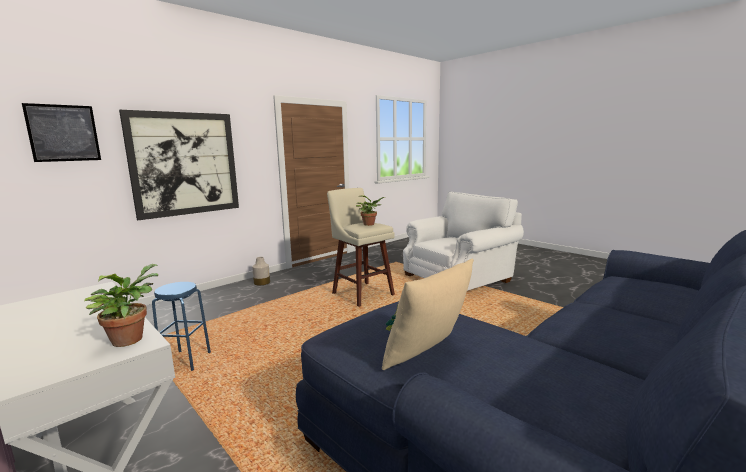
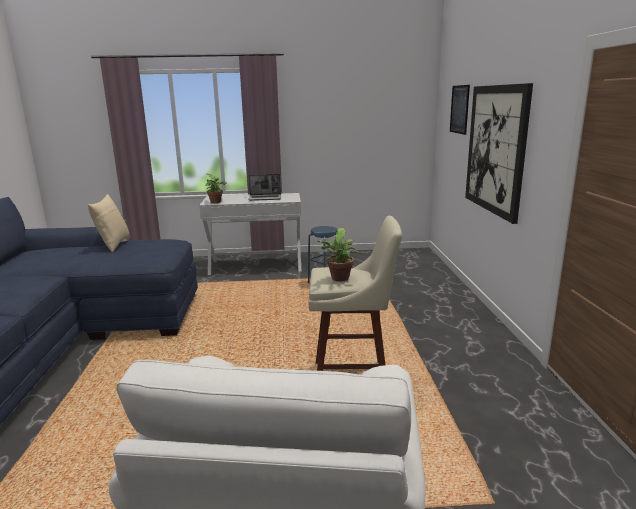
camera: 130 degrees right, 5 degrees up
(71, 311) = (265, 198): none -> laptop
(262, 282) = (481, 333): beige vase -> none

